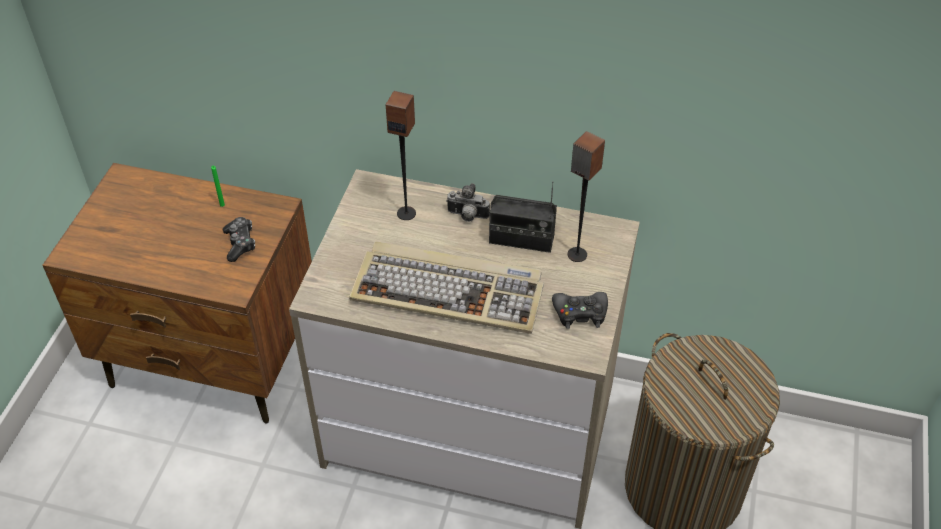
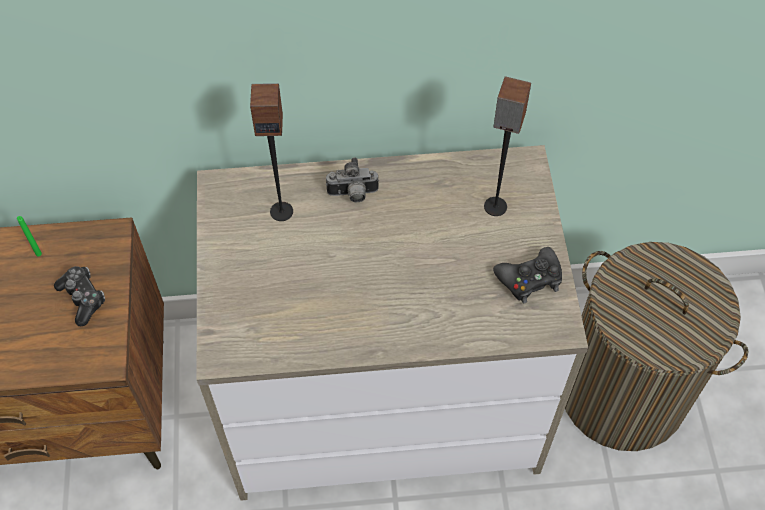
camera: 20 degrees left, 10 degrees up
(450, 291) = (375, 297): keyboard -> none
(521, 240) = (426, 206): radio -> none

